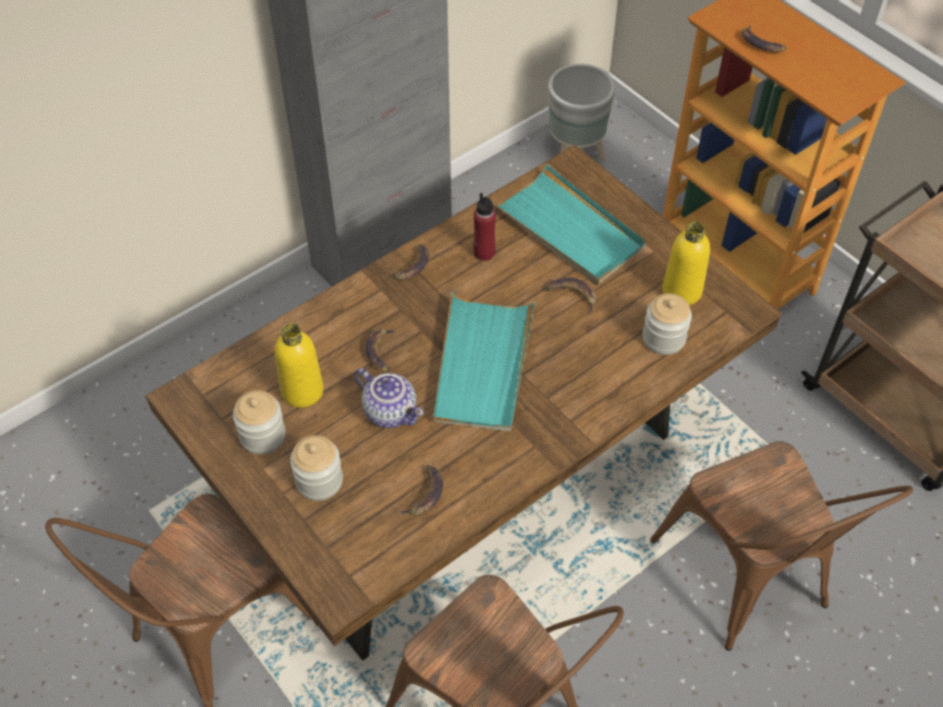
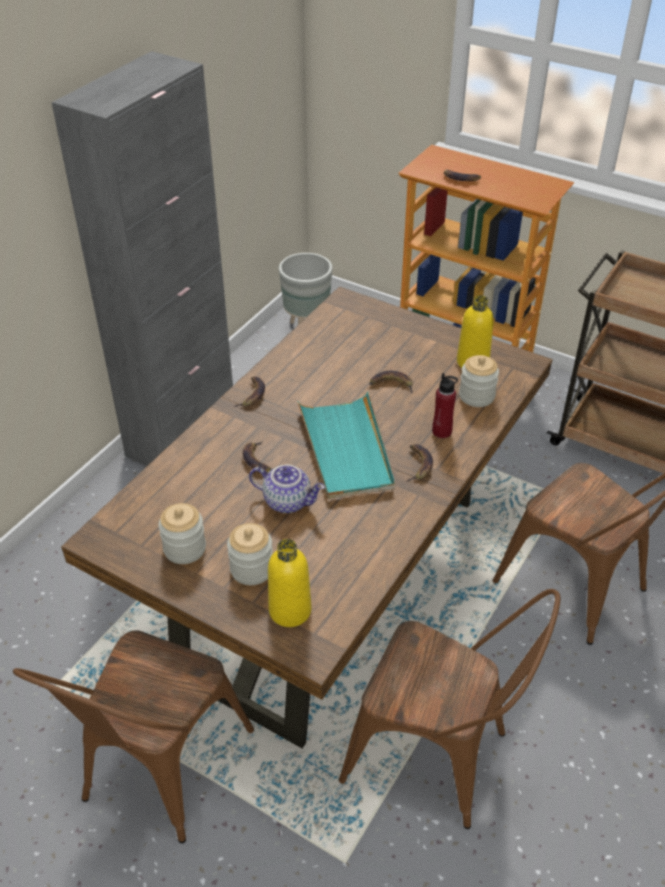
camera: 20 degrees left, 10 degrees down
(302, 391) = (204, 506): yellow bottle -> yellow bottle (290, 610)
(425, 493) = (347, 553): banana -> banana (418, 464)
(484, 252) = (306, 372): red bottle -> red bottle (442, 431)
(569, 229) = (365, 341): turquoise tray -> none

